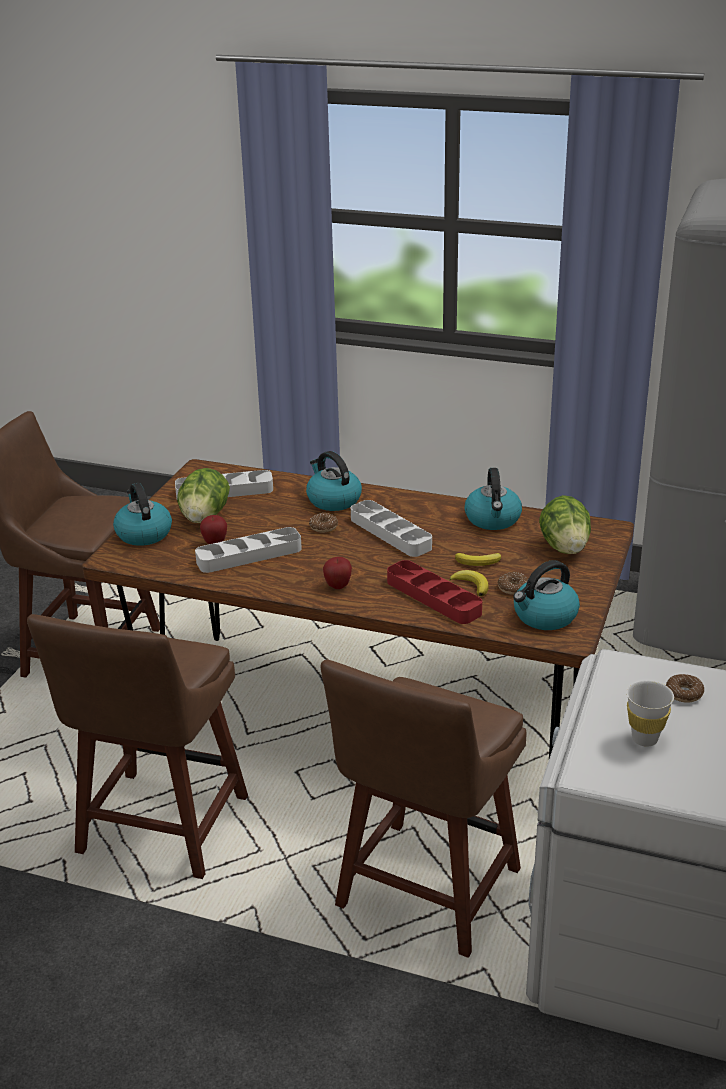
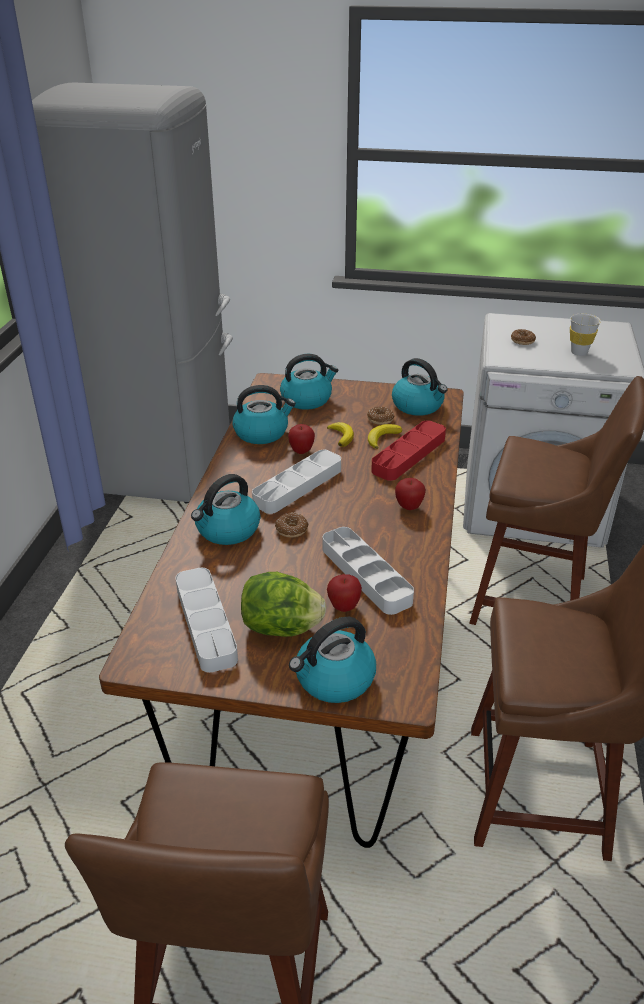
camera: 100 degrees left, 5 degrees up
(453, 538) = (301, 451): none -> apple
(565, 547) = (307, 399): lettuce -> kettle

